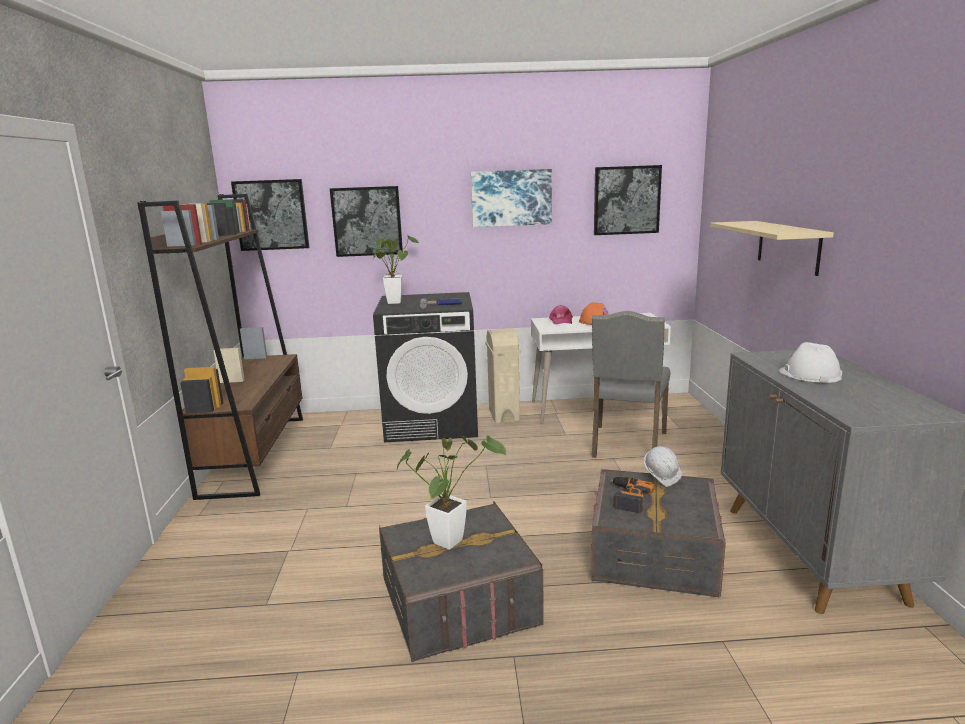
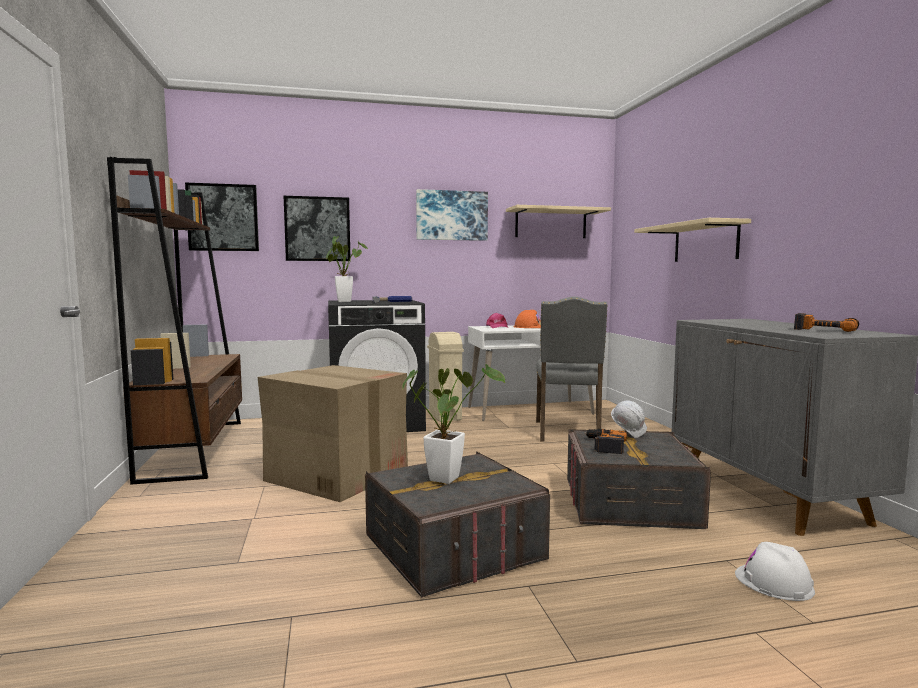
camera: 10 degrees left, 10 degrees down
(376, 496) = (336, 474): none -> cardboard box
(626, 200) = (550, 223): picture -> beige shelf
(809, 374) = (756, 324): white hard hat -> white hard hat (773, 582)
(879, 396) = (826, 329): none -> power drill

